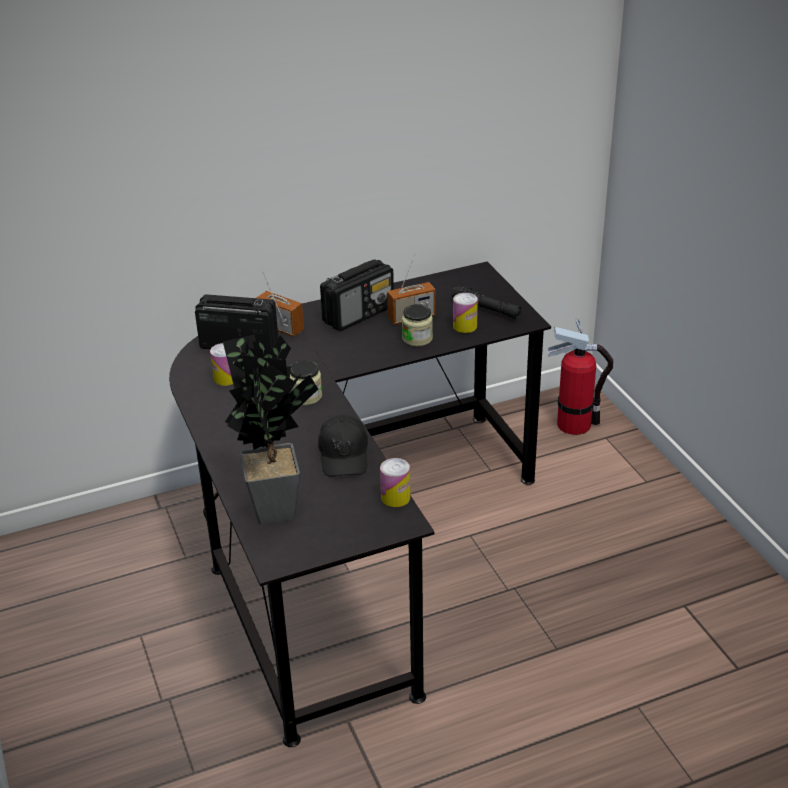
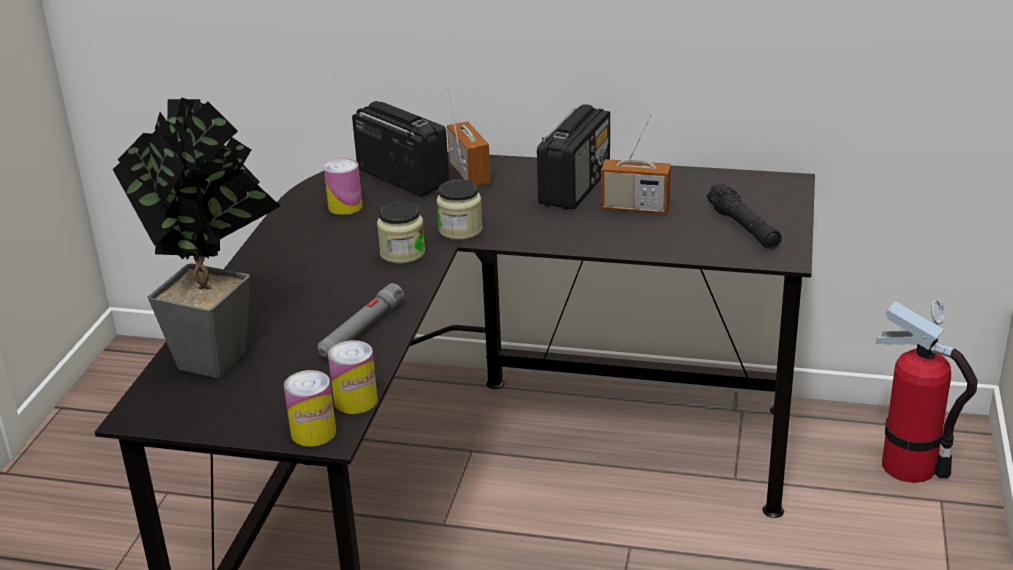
camera: 35 degrees right, 5 degrees down
(344, 455) = (361, 330): black cap -> grey flashlight
(359, 314) = (575, 186): radio -> radio turned 60 degrees counterclockwise
(417, 338) = (612, 233): jar -> jar (460, 230)
(465, 326) = (690, 238): can -> can (313, 432)

